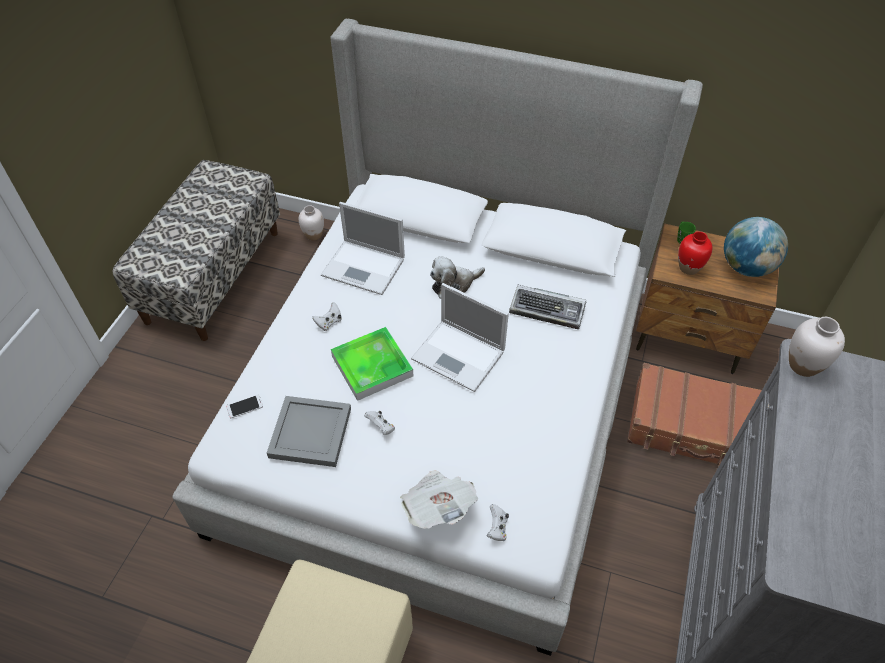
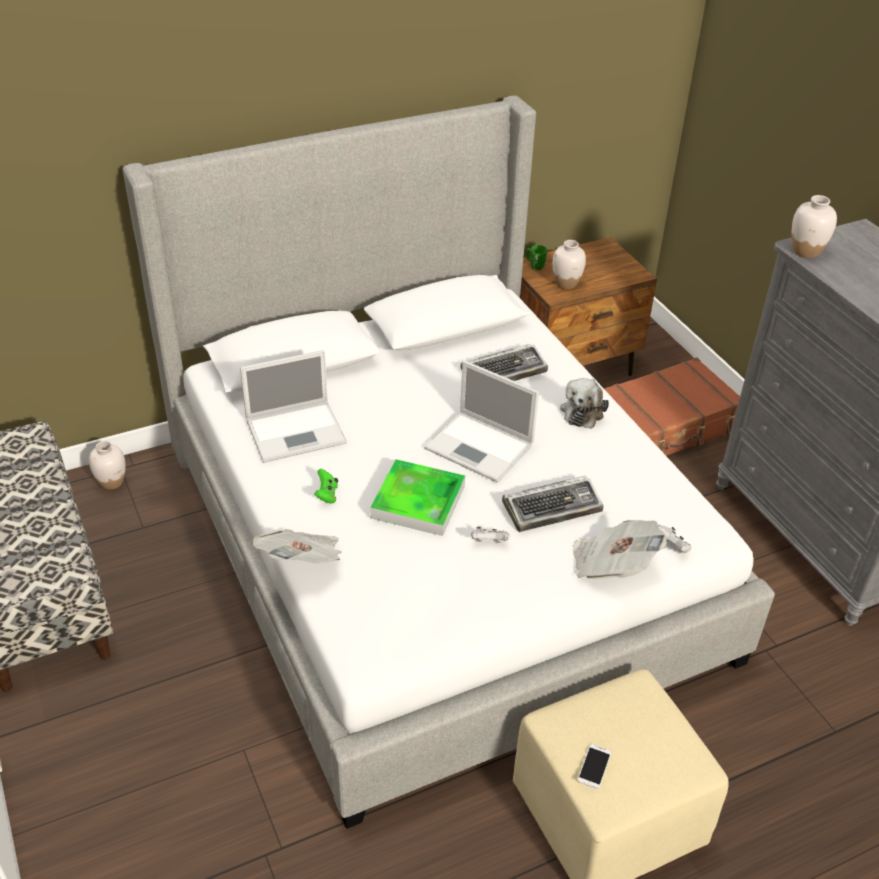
camera: 45 degrees left, 10 degrees down
(244, 406) = (343, 612): phone -> phone (594, 766)
(264, 357) = (303, 562): none -> newspaper
(311, 434) = (439, 588): grey tray -> none
(329, 322) = (327, 495): white game controller -> green game controller
(452, 434) = (553, 508): none -> keyboard
(454, 285) = (401, 398): plush toy -> plush toy (583, 410)
(460, 356) = (481, 447): laptop -> laptop turned 45 degrees clockwise
(688, 268) = (566, 284): red vase -> white vase
(746, 267) = (605, 262): globe -> none

